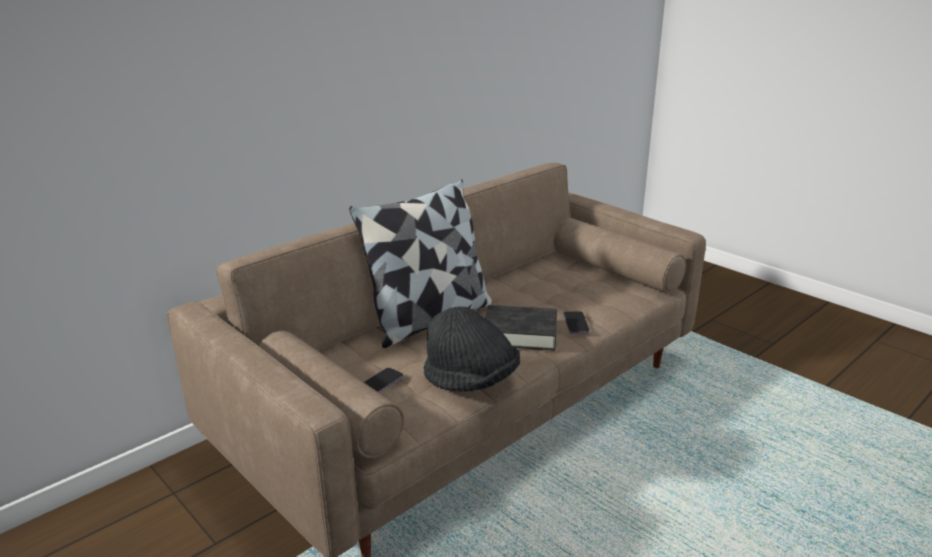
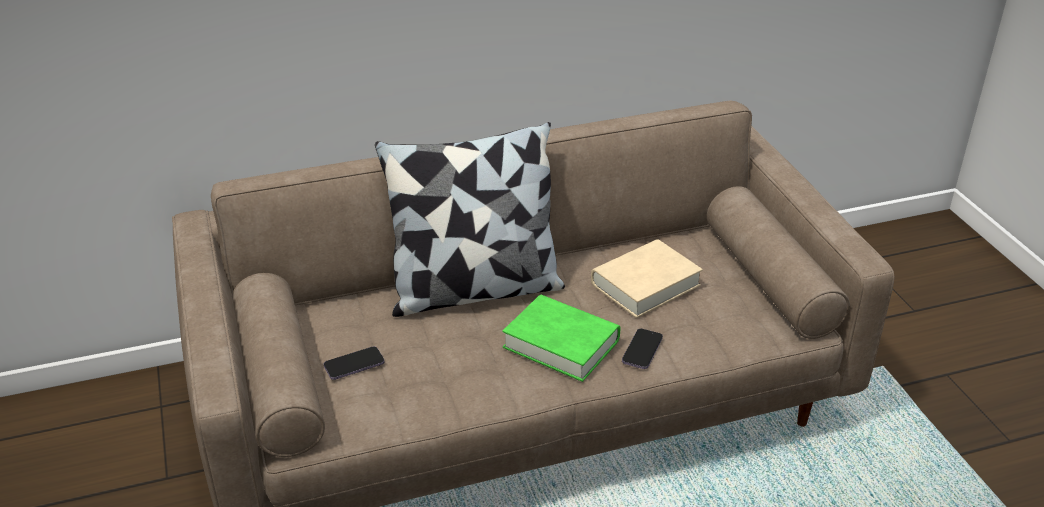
camera: 25 degrees right, 10 degrees up
(471, 381) = (452, 393): black hat -> none
(520, 333) = (561, 344): black book -> green book
(543, 289) = (645, 285): none -> beige book

